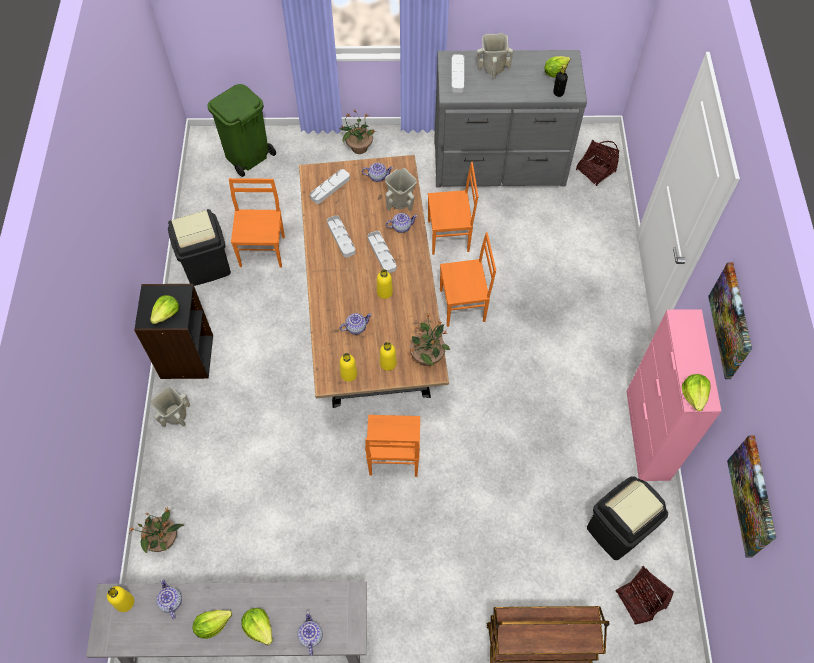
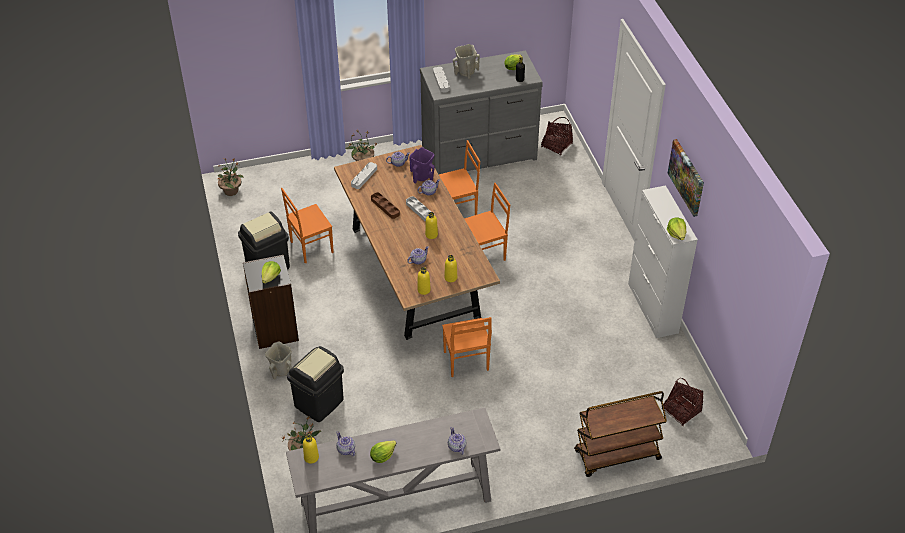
camera: 15 degrees left, 15 degrees down
(247, 156) = (272, 185): green trash can -> none
(259, 627) = (417, 450): lettuce -> none
(263, 251) = (310, 247): orange chair -> orange chair turned 105 degrees counterclockwise
(341, 238) = (385, 207): grey tray -> brown tray
(400, 203) = (422, 177): beige vase -> purple vase
(427, 356) = (478, 267): potted plant -> potted plant (231, 191)
(617, 531) = (651, 372): black trash can -> black trash can (319, 403)
(647, 435) = (653, 308): pink cabinet -> white cabinet
(753, 496) = (732, 276): picture -> none

